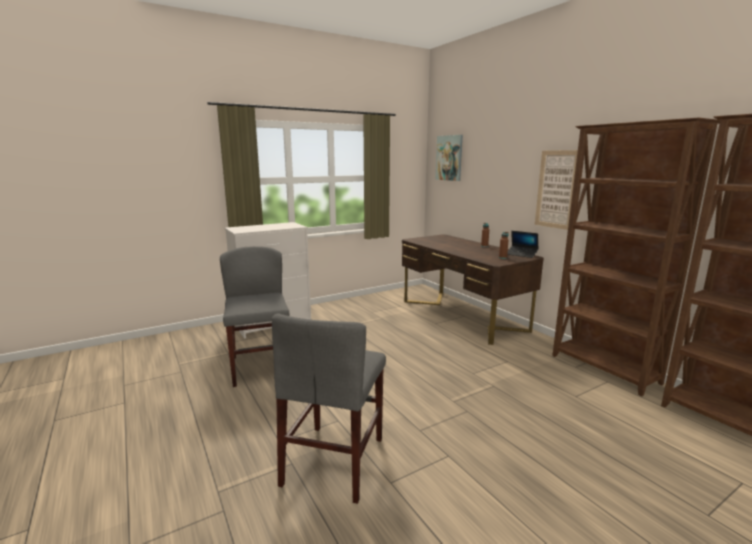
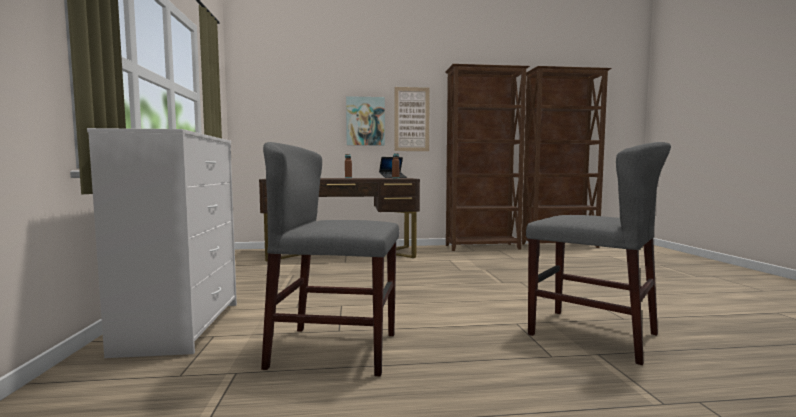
camera: 65 degrees left, 10 degrees down
(449, 158) = (271, 90): picture -> picture (365, 121)

